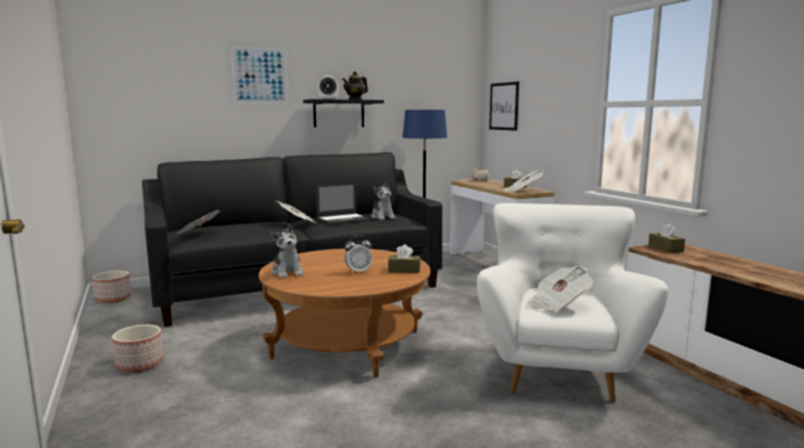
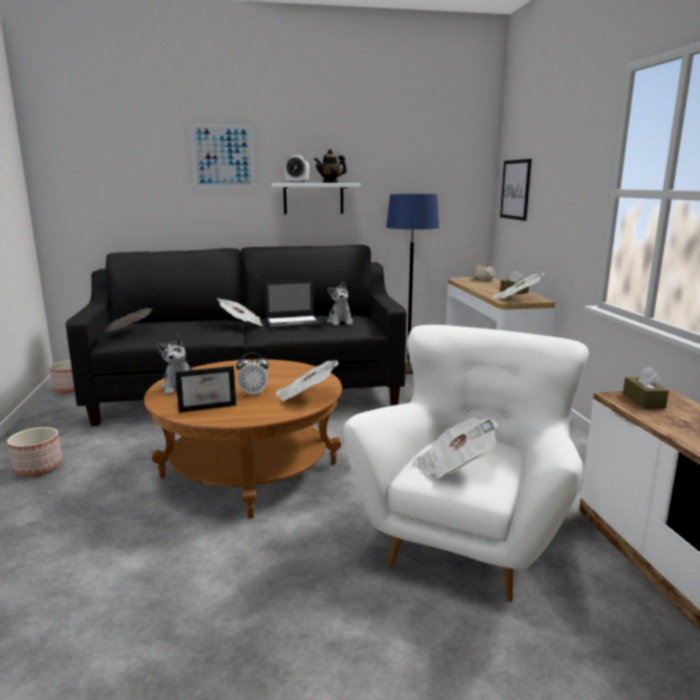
camera: 15 degrees right, 5 degrees up
(329, 283) = (208, 406): none -> picture frame
(339, 113) = (313, 198): black shelf -> white shelf
(404, 270) = (305, 396): brown tissue box -> newspaper

